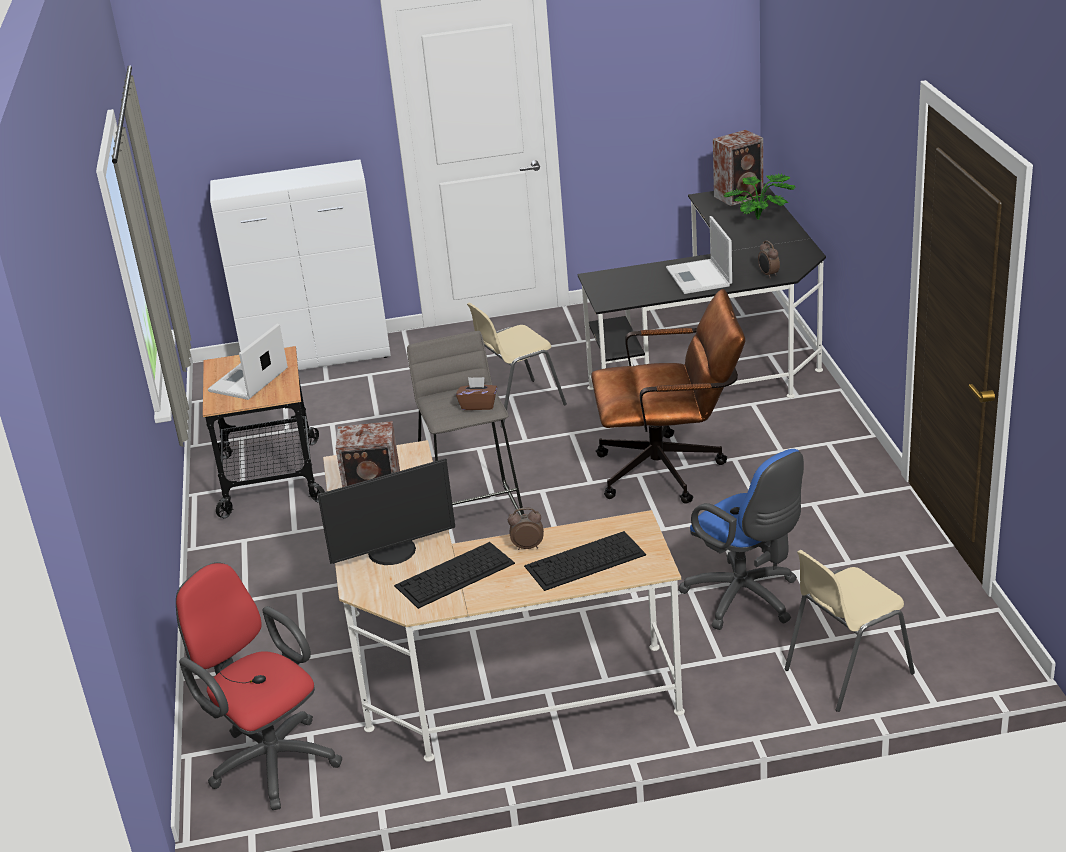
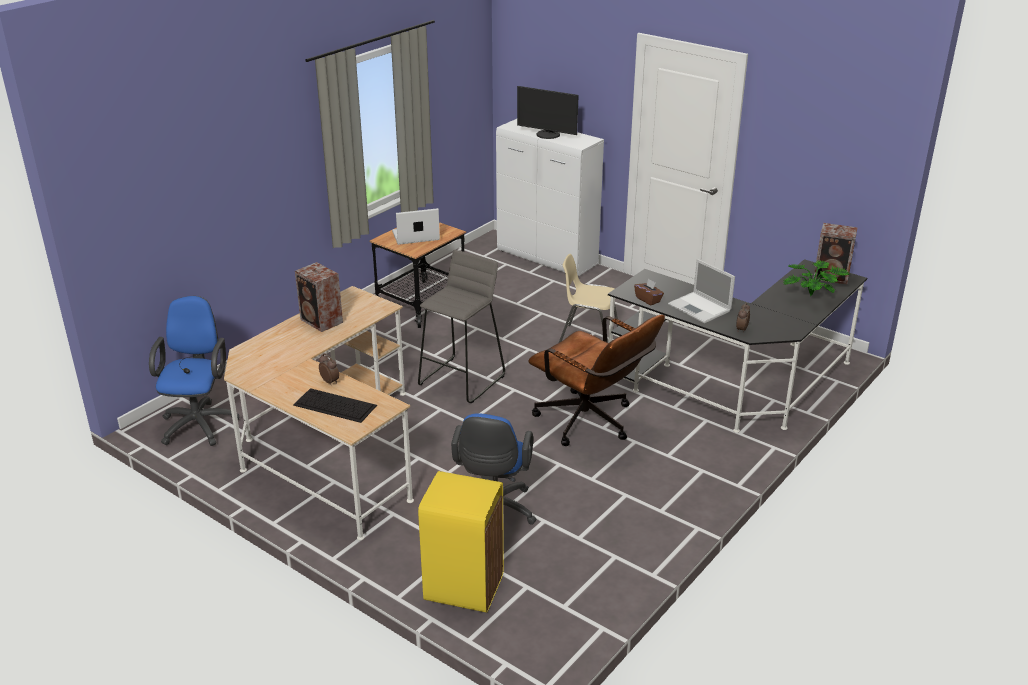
camera: 45 degrees right, 0 degrees up
(270, 759) = (200, 423): red office chair -> blue office chair
(393, 552) = (284, 345): monitor -> monitor (547, 135)
(454, 575) = (280, 372): keyboard -> none
(478, 405) = (459, 305): brown tissue box -> brown tissue box (648, 299)
(699, 277) = (700, 308): laptop -> laptop turned 75 degrees counterclockwise
(846, 671) = (463, 587): beige chair -> yellow trash can

